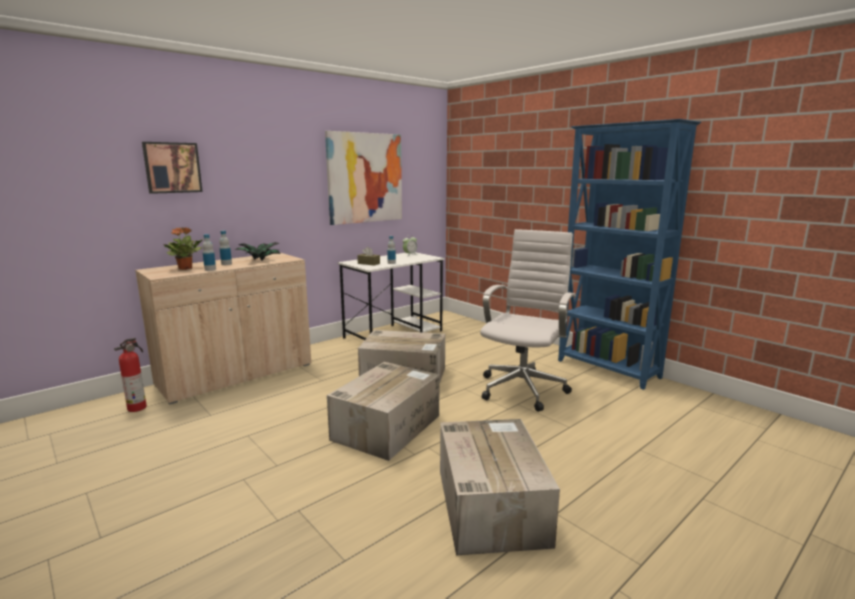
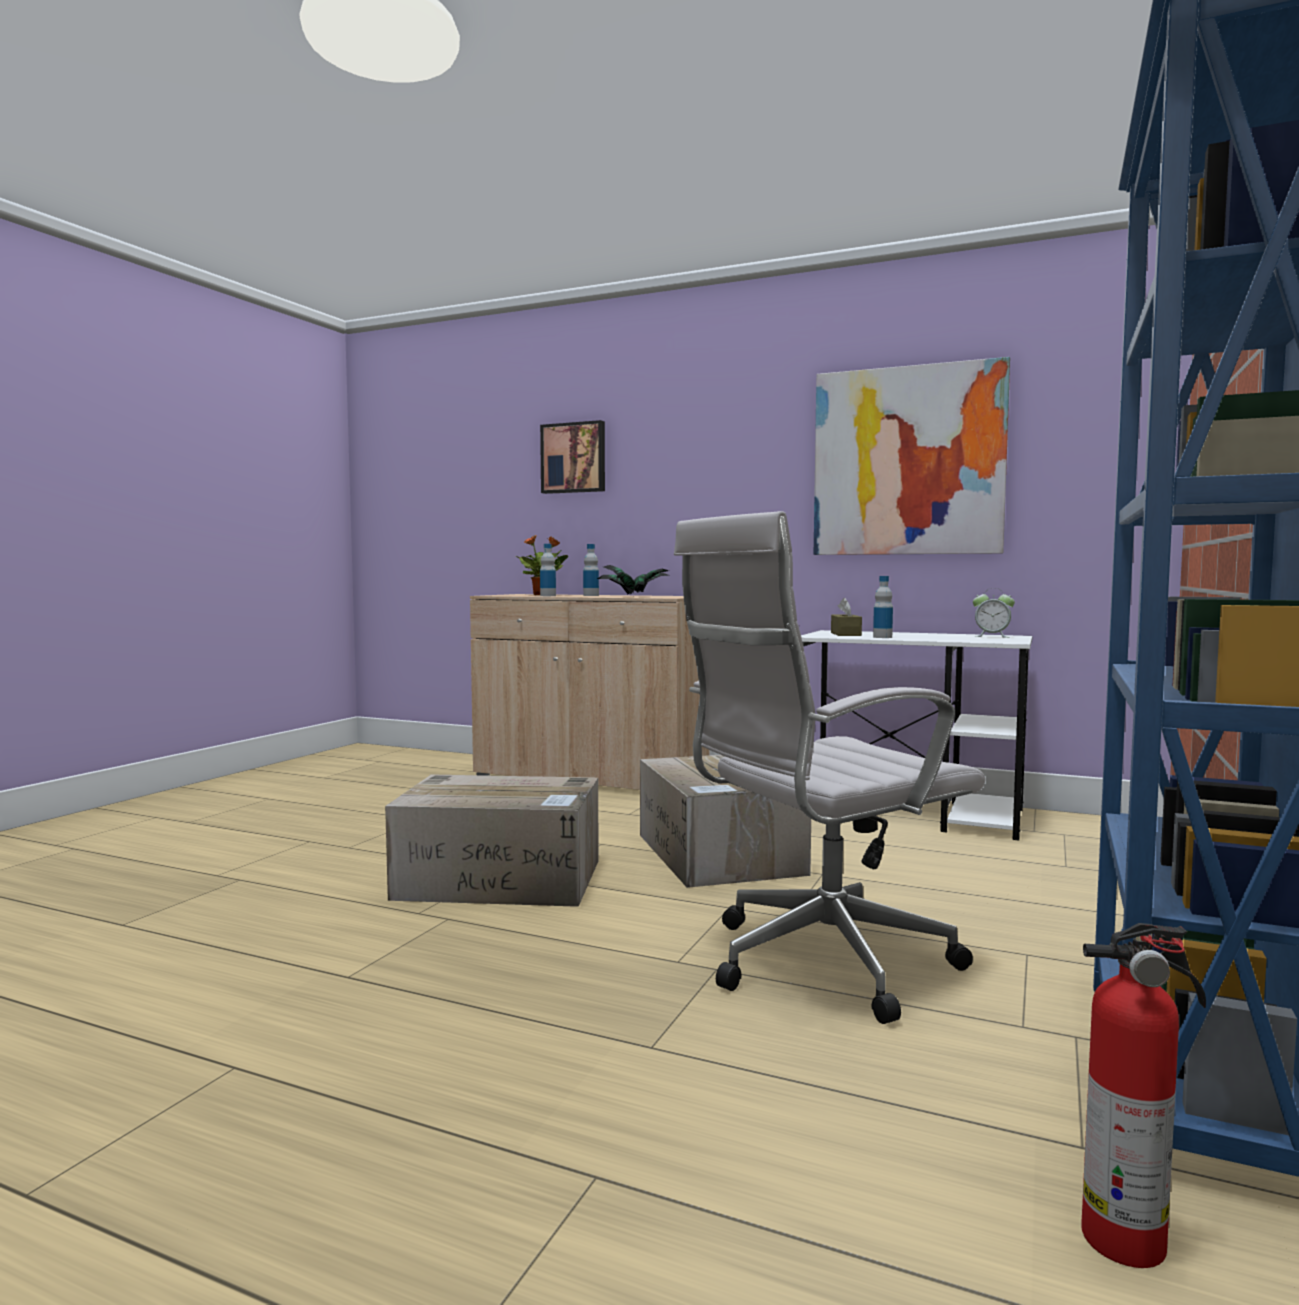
camera: 65 degrees right, 10 degrees down
(138, 407) = (459, 768): fire extinguisher -> fire extinguisher (1129, 1240)
(490, 504) = (264, 997): cardboard box -> none
(523, 388) = (818, 964): white office chair -> white office chair turned 150 degrees clockwise

